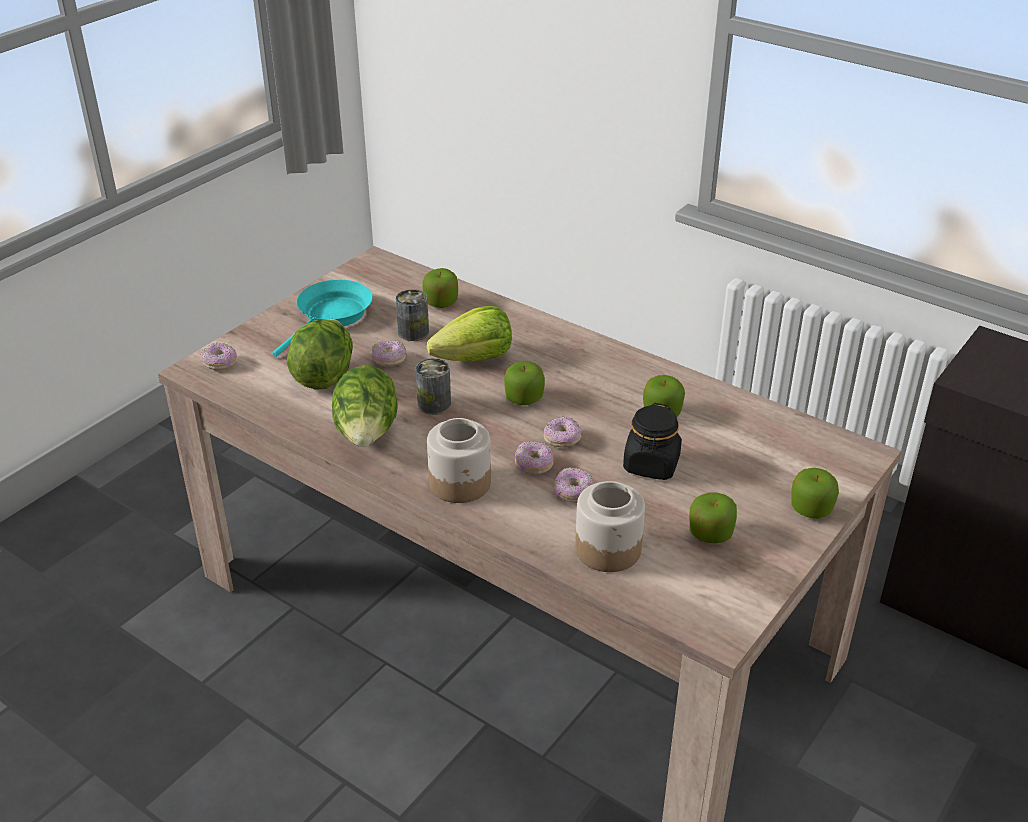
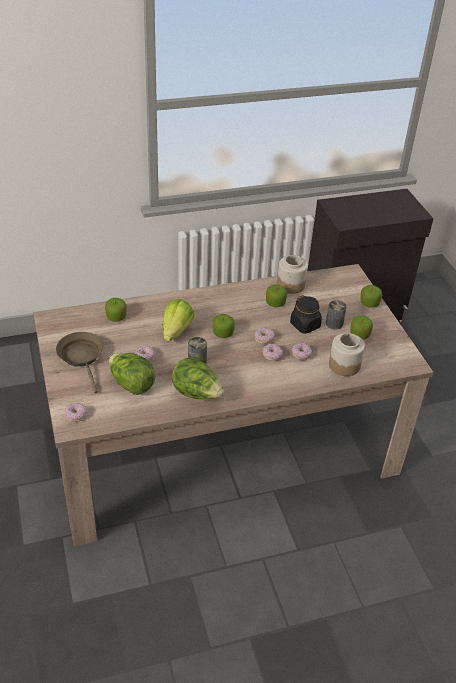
camera: 55 degrees left, 5 degrees up
(331, 316) = (82, 357): turquoise frying pan -> brown frying pan
(413, 332) = (131, 338): can -> can (334, 323)
(460, 483) = (263, 383): jar -> jar (291, 285)

